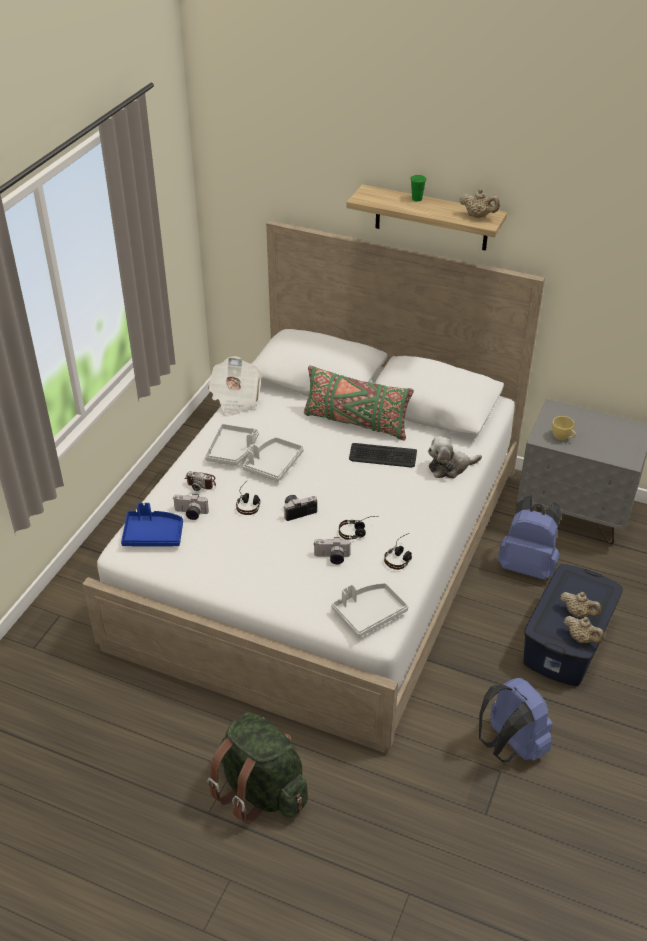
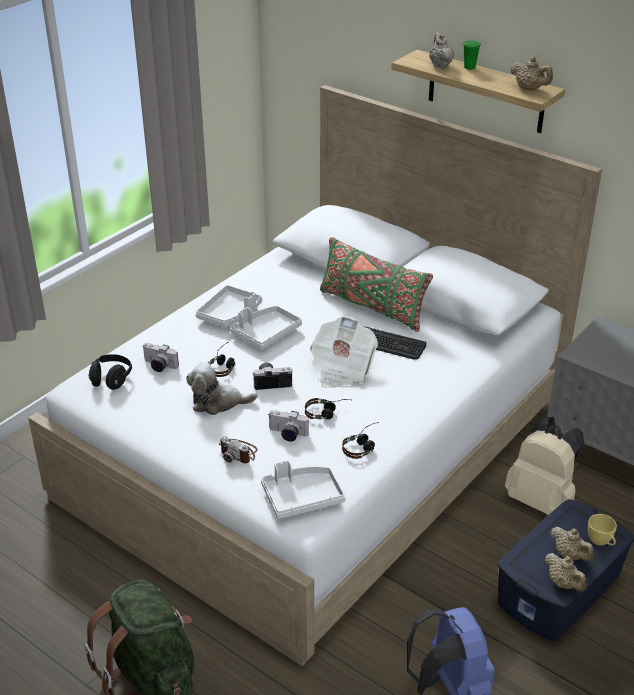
camera: 15 degrees right, 5 degrees down
(153, 535) = (111, 379): blue tray -> black headphones
(201, 482) = (184, 338): camera -> camera (238, 453)
(235, 399) = (255, 266): newspaper -> newspaper (342, 368)
(390, 199) = (440, 64): none -> beige teapot
(450, 467) = (457, 366): plush toy -> plush toy (218, 402)
(527, 566) = (541, 500): blue backpack -> beige backpack
(563, 438) = (602, 357): yellow cup -> yellow cup (601, 542)

